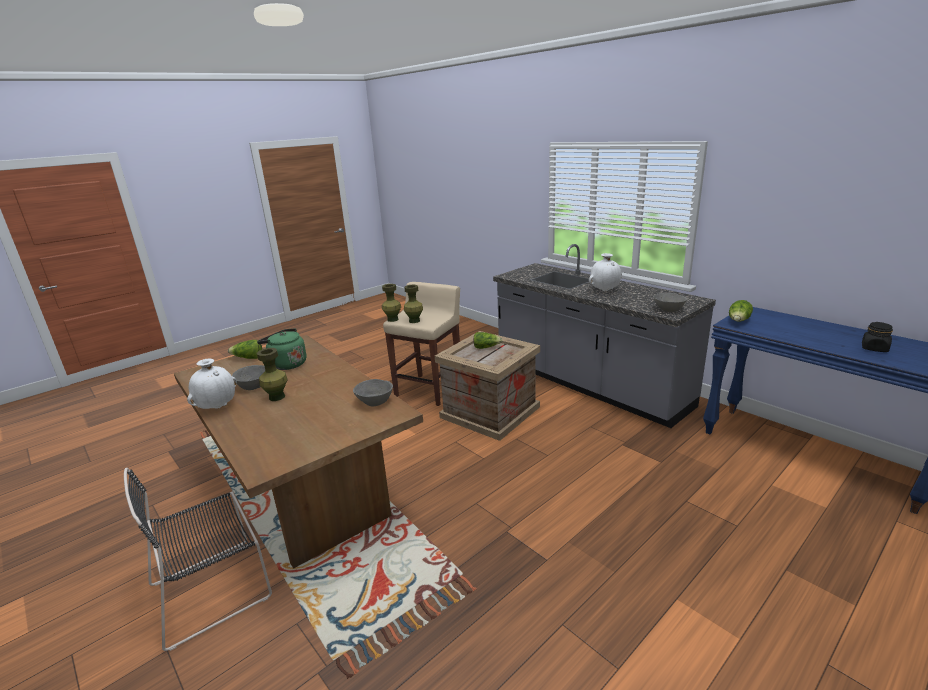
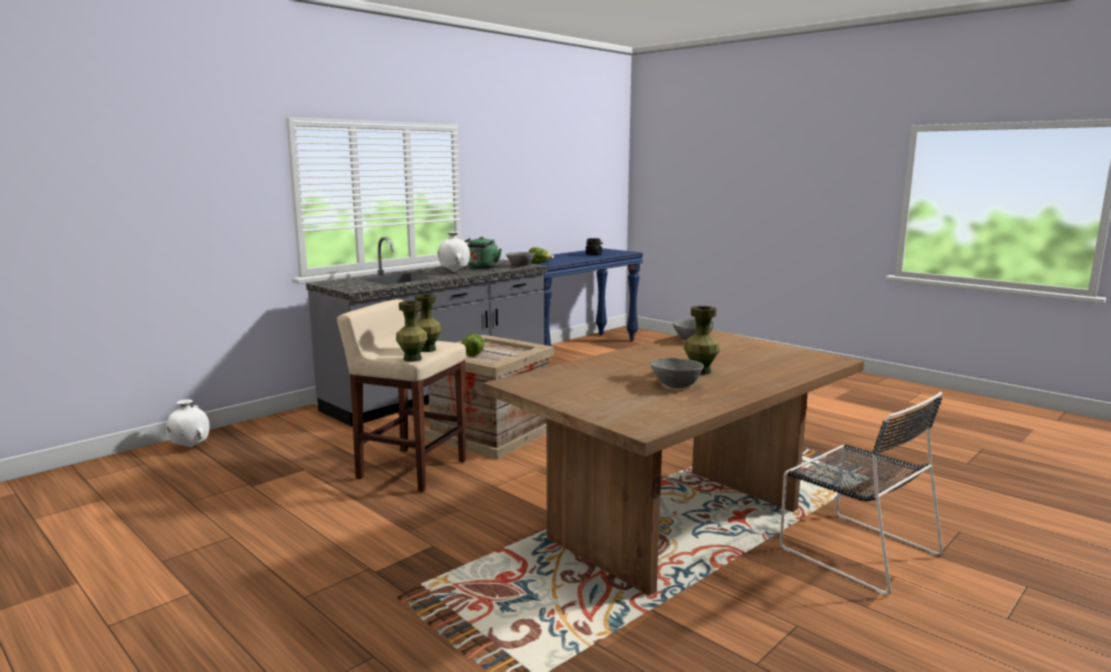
camera: 95 degrees left, 10 degrees down
(218, 407) = (741, 392): white vase -> white vase (190, 447)
(248, 358) = (580, 402): lettuce -> none
(286, 364) = (603, 379): green kettle -> green kettle (481, 267)

